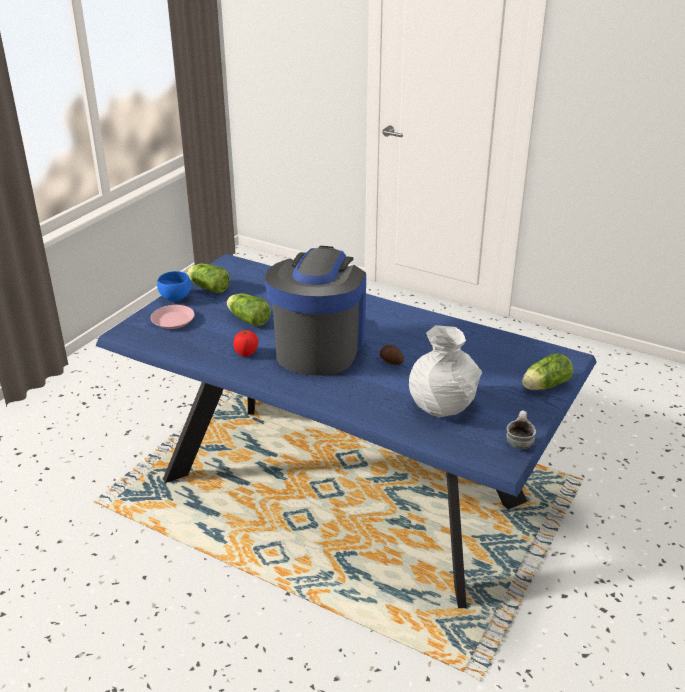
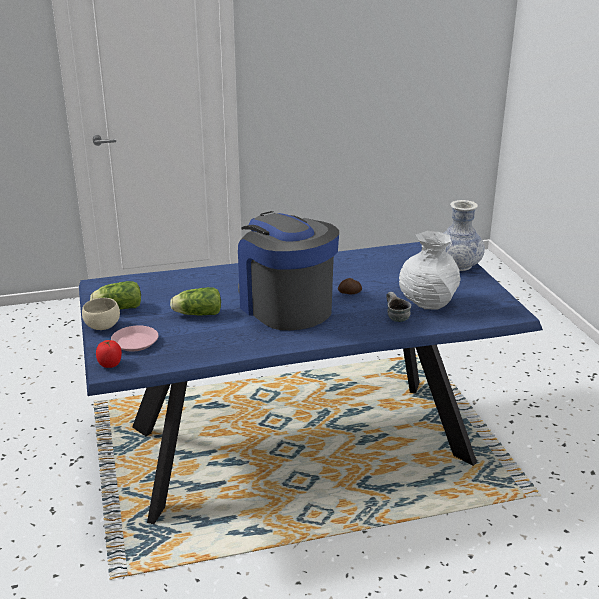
camera: 45 degrees left, 5 degrees down
(174, 297) = (101, 327): blue bowl -> beige bowl
(246, 353) = (242, 335): tomato -> tomato (110, 364)
(518, 442) = (501, 299): mug -> mug (395, 318)
(543, 386) = (458, 265): lettuce -> vase

